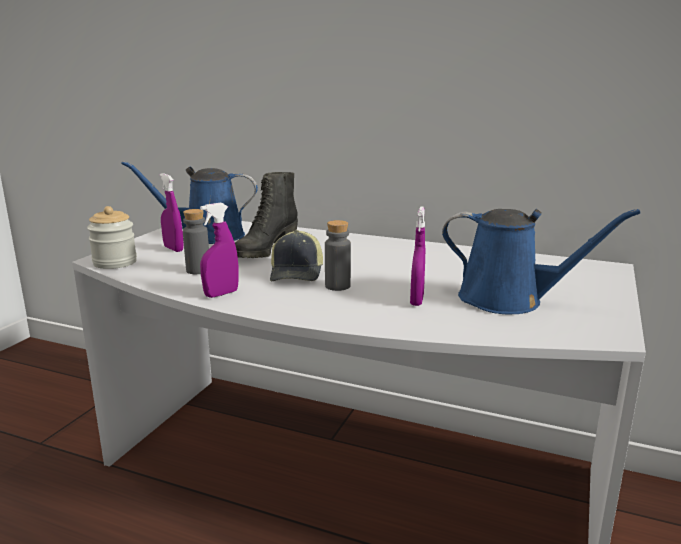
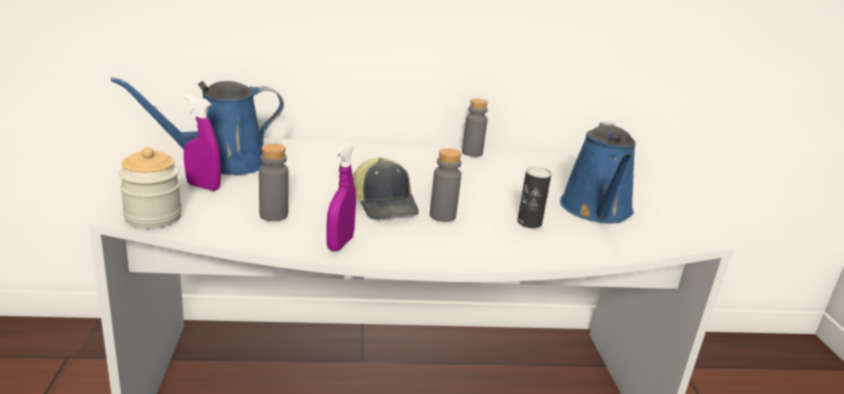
camera: 30 degrees left, 5 degrees up
(265, 251) = (316, 178): black boot -> none
(417, 300) = (529, 223): purple spray bottle -> can
(436, 245) = (472, 153): none -> grey bottle
(509, 300) = (597, 211): blue watering can -> blue watering can turned 105 degrees clockwise

